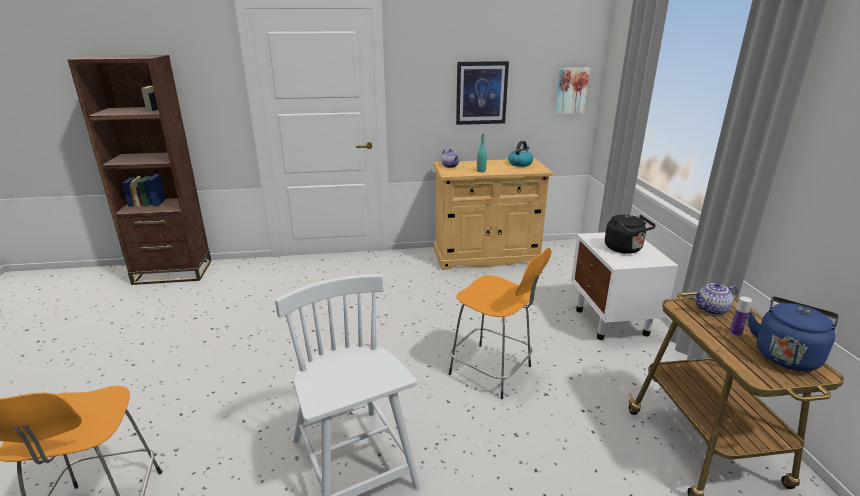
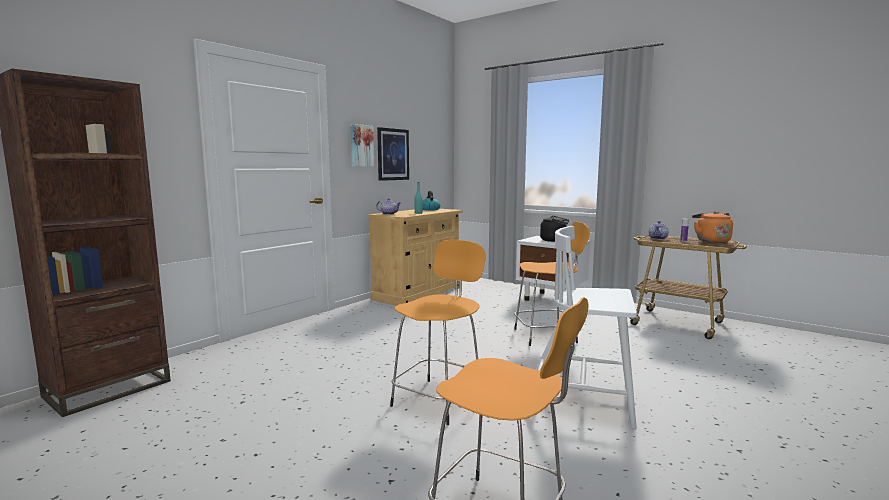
camera: 45 degrees left, 15 degrees down
(274, 387) = (439, 399): none -> orange stool
(571, 90) = (441, 155): picture -> picture (361, 146)
(786, 355) = (711, 241): blue kettle -> orange kettle

